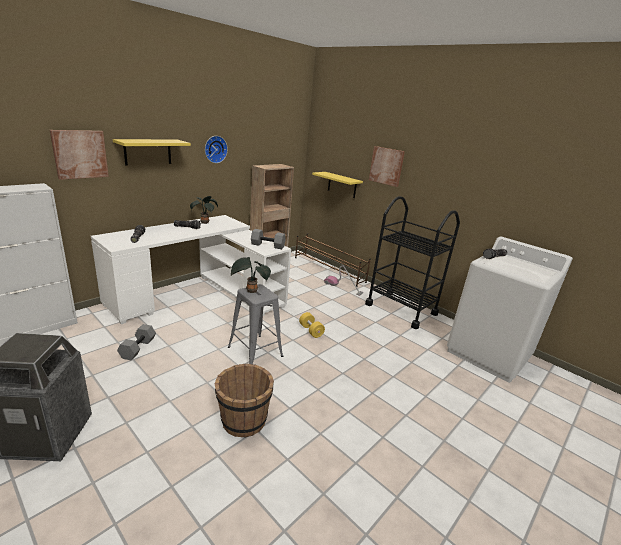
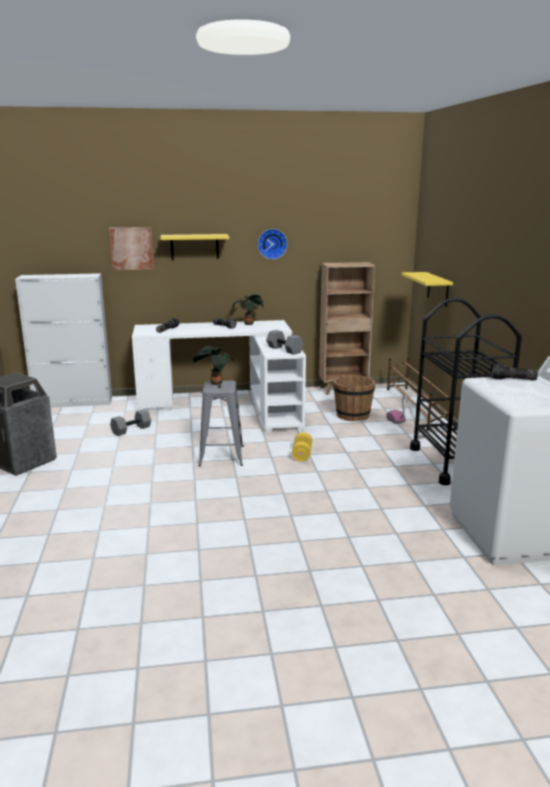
camera: 40 degrees right, 5 degrees down
(243, 420) = (148, 494): brown bucket -> brown bucket (352, 415)
(386, 166) = (471, 259): picture -> none

